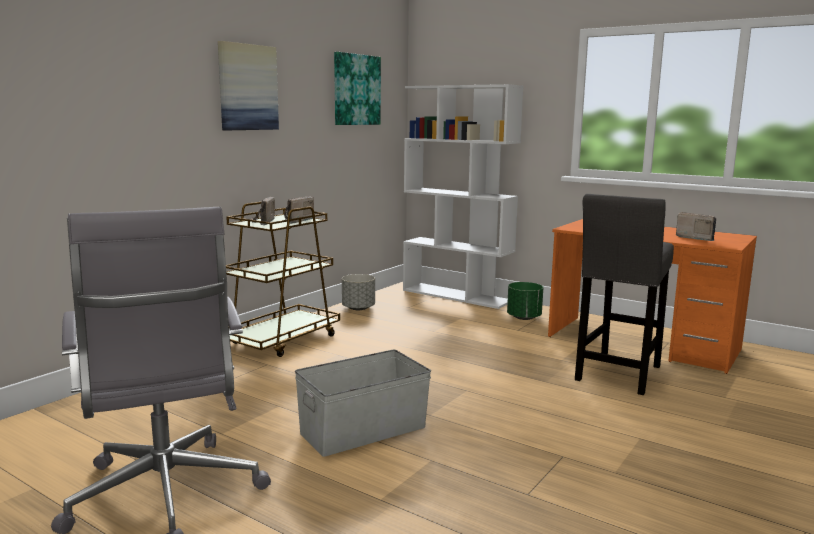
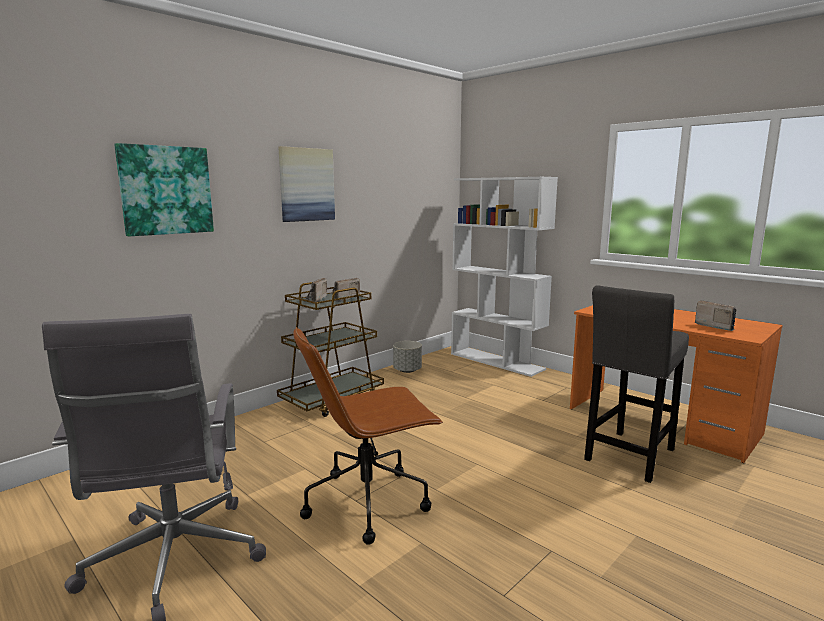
camera: 10 degrees right, 0 degrees up
(356, 90) = (409, 183): picture -> picture (166, 190)
(362, 430) = (369, 501): grey storage box -> brown office chair
(524, 317) = (552, 387): green planter -> none

